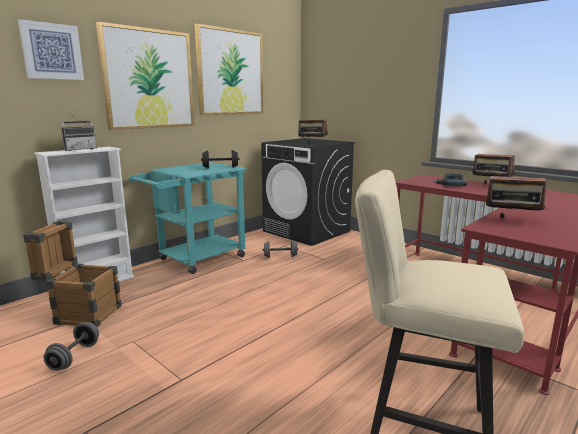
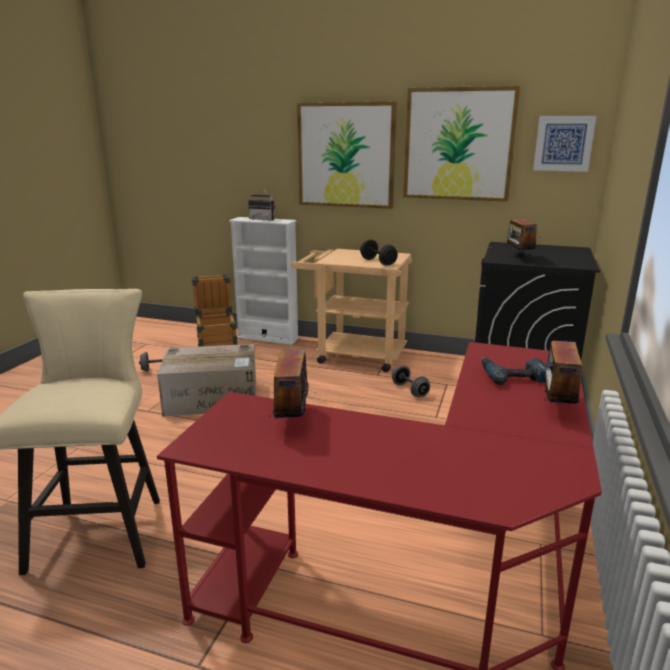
camera: 65 degrees right, 5 degrees up
(52, 51) = (261, 133): picture -> picture (563, 143)
(196, 259) = (353, 355): turquoise cart -> beige cart
(198, 333) = (213, 398): none -> cardboard box

